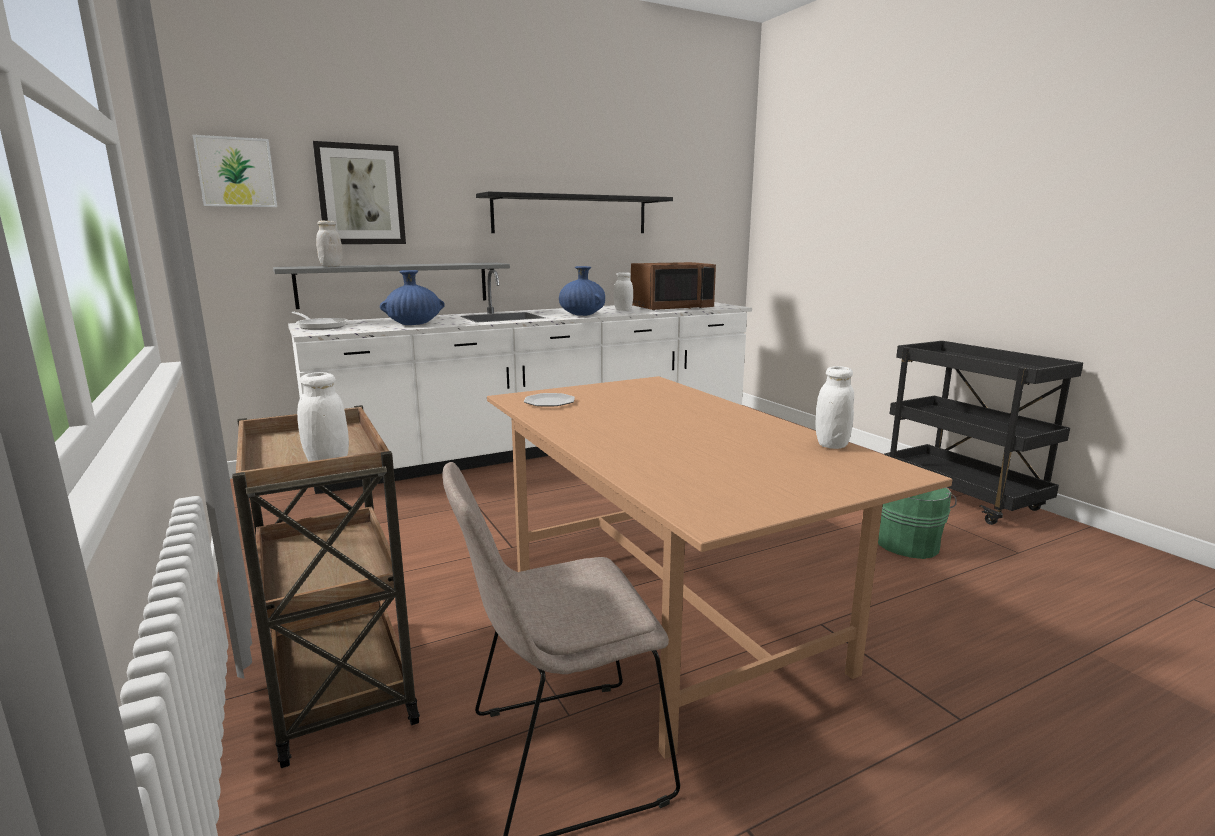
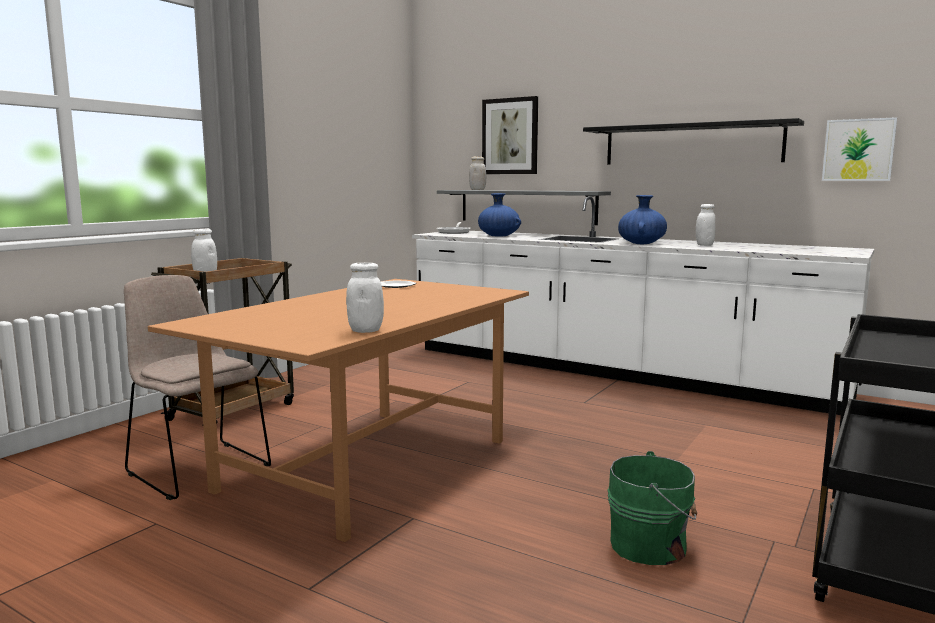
camera: 60 degrees right, 5 degrees down
(236, 172) = (441, 126): picture -> picture (858, 150)
(671, 308) = (767, 248): brown microwave -> none

